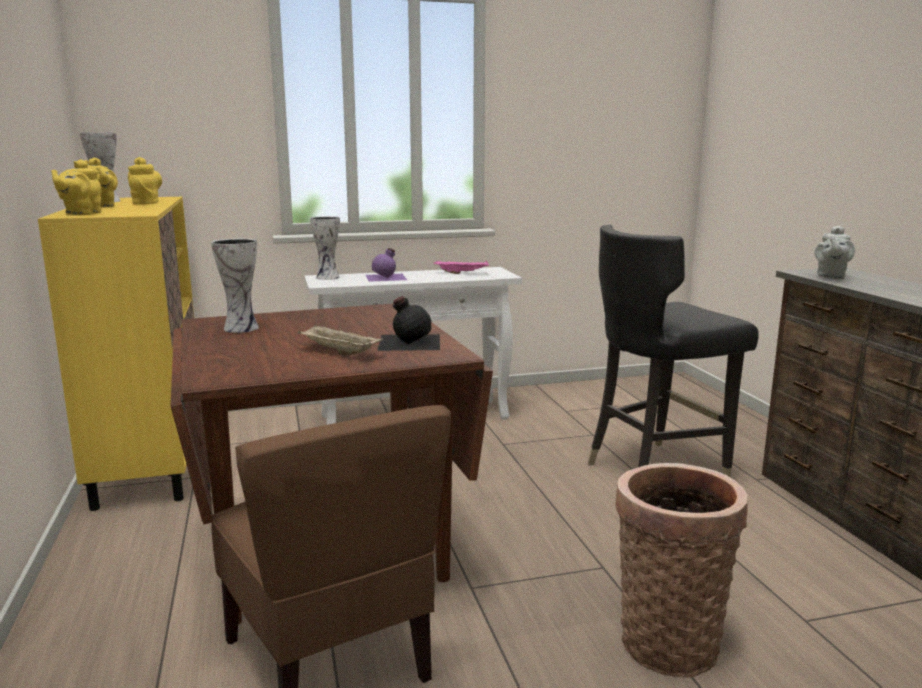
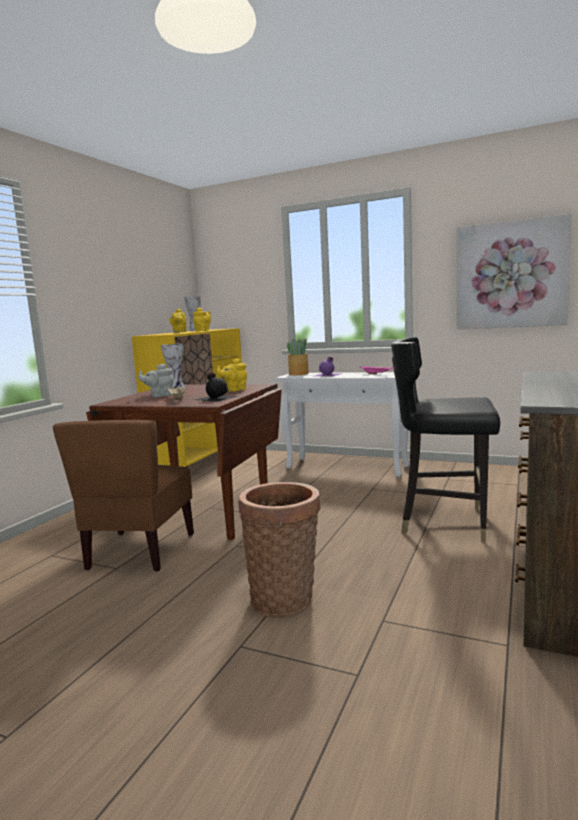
camera: 40 degrees right, 5 degrees down
(81, 213) = (154, 334): yellow teapot -> yellow teapot (234, 390)
(328, 277) = (299, 373): vase -> potted plant
(606, 135) = (510, 275): none -> picture
(830, 277) = (547, 376): grey teapot -> grey teapot (159, 396)

